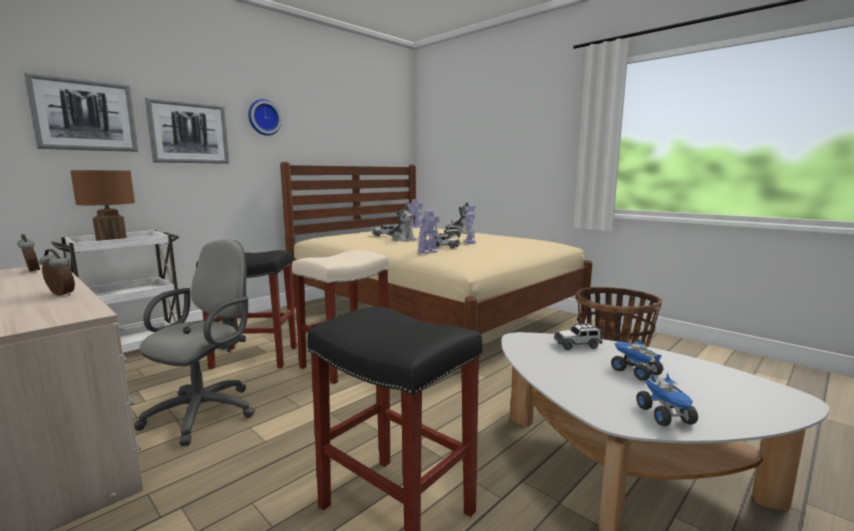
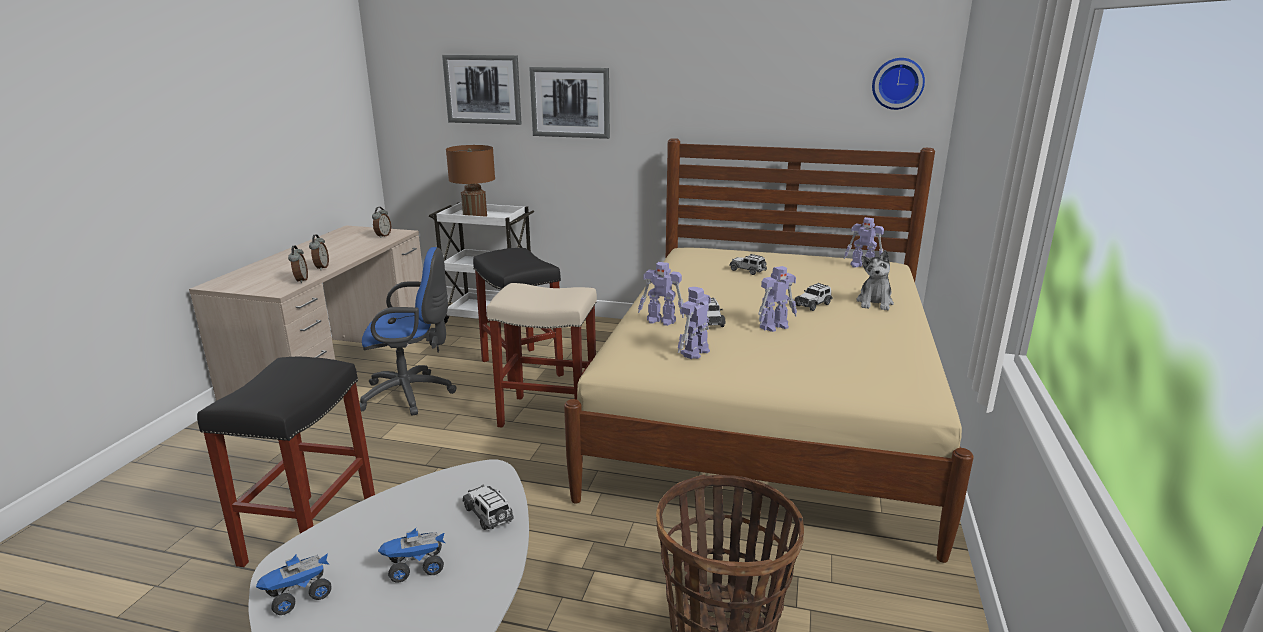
camera: 60 degrees right, 10 degrees up
(79, 304) = (300, 280): none -> alarm clock
(207, 411) = (412, 394): grey office chair -> blue office chair
(263, 117) = (658, 78): wall clock -> wall clock (897, 83)
(403, 239) = (730, 288): plush toy -> none
(483, 253) = (694, 352): none -> toy robot
(634, 372) = (415, 568): toy truck -> toy truck turned 135 degrees counterclockwise

